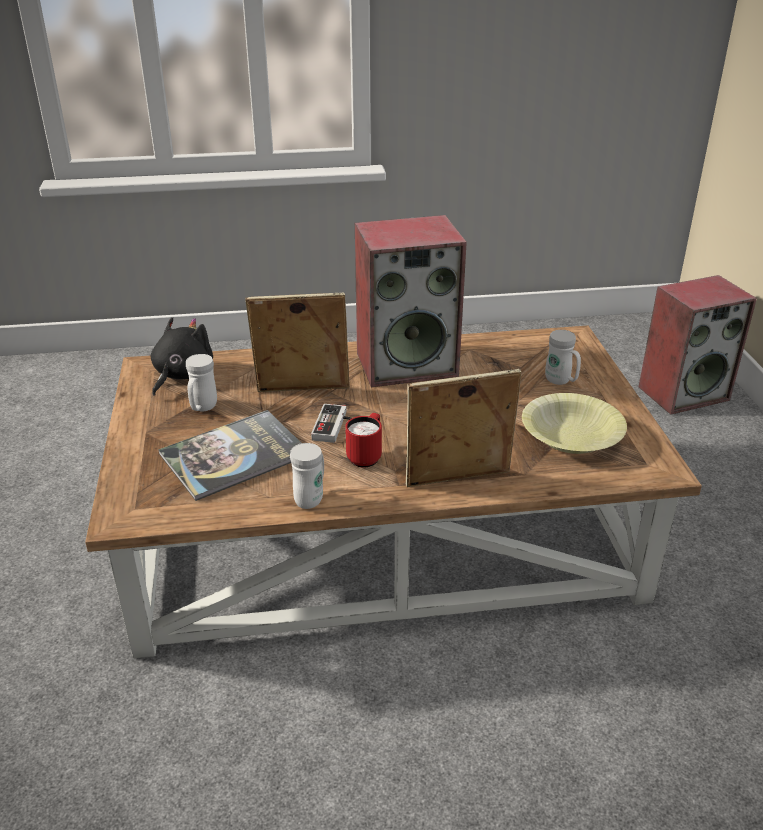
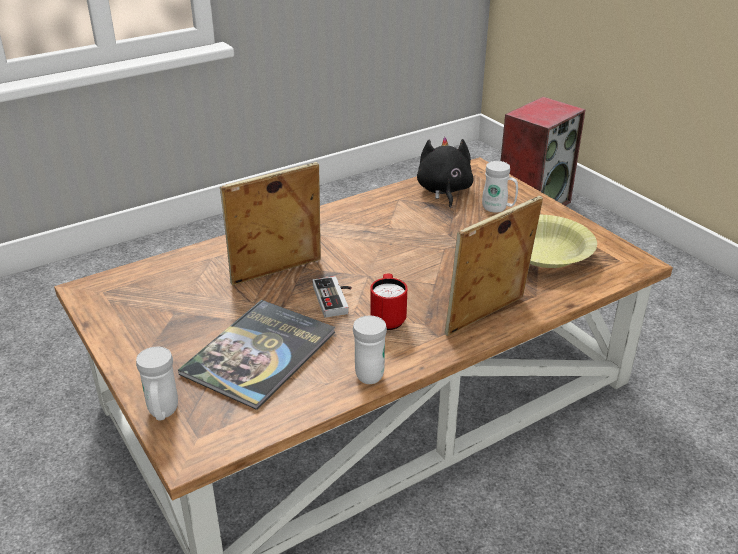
camera: 25 degrees left, 0 degrees up
(181, 375) = (137, 289): black plush toy -> black plush toy (444, 191)
(202, 408) = (187, 316): white mug -> white mug (163, 413)
(408, 363) = (355, 224): speaker -> none

